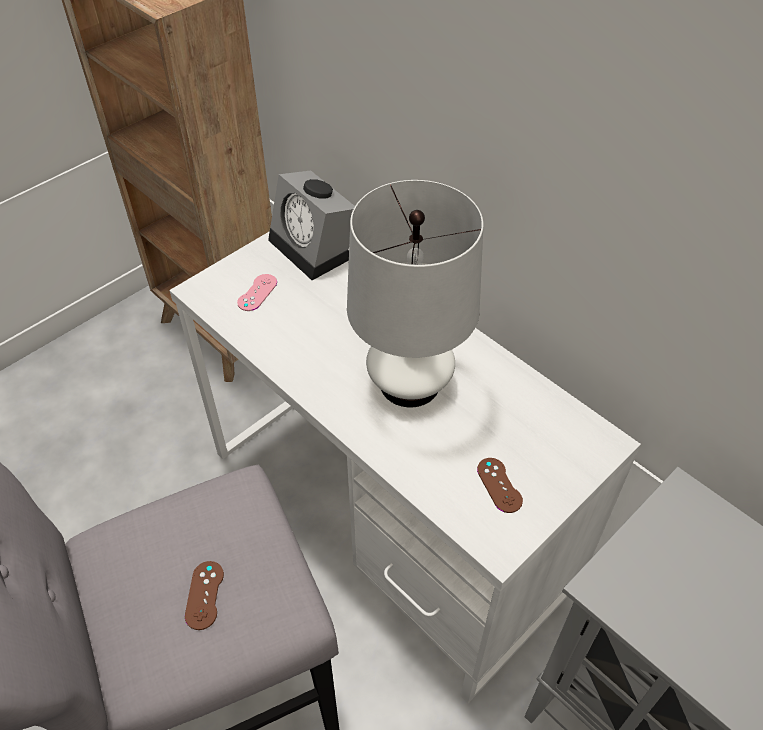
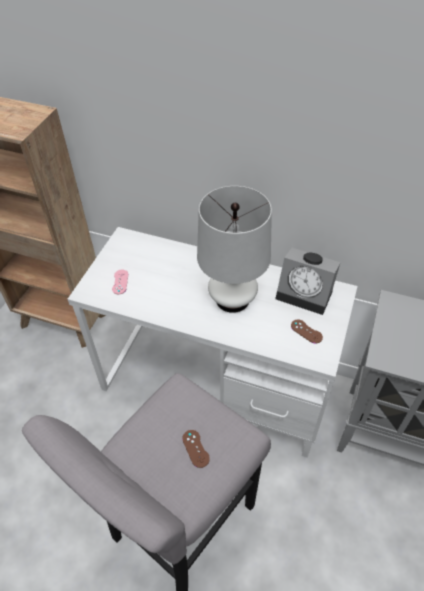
camera: 25 degrees left, 0 degrees up
(315, 248) = (137, 246): alarm clock -> alarm clock (306, 294)

